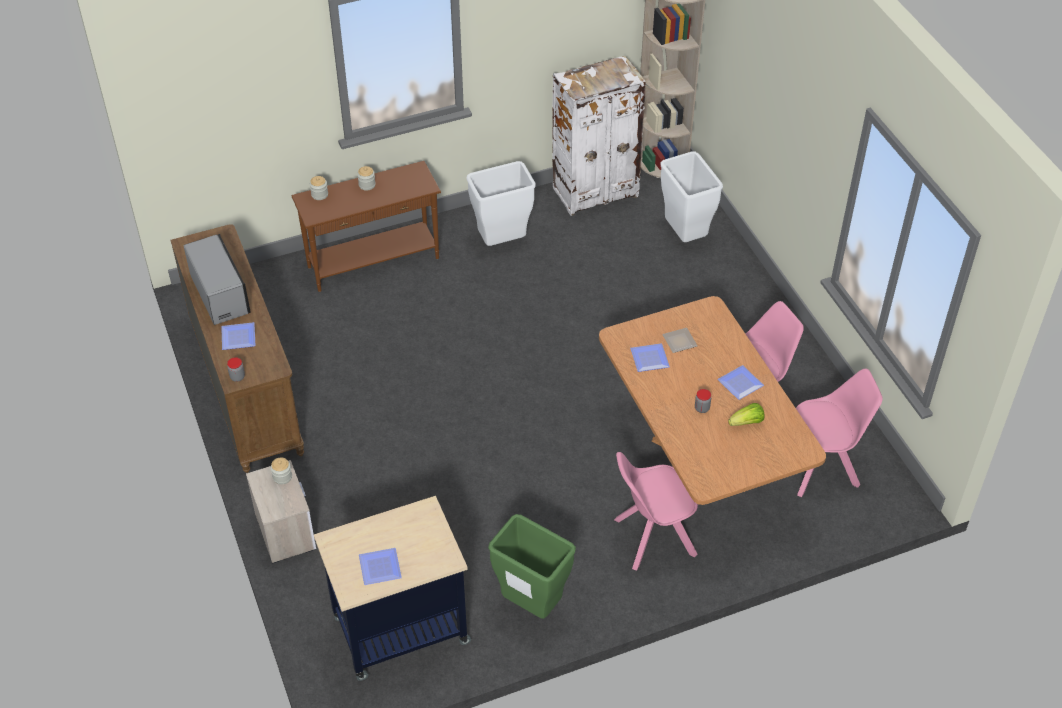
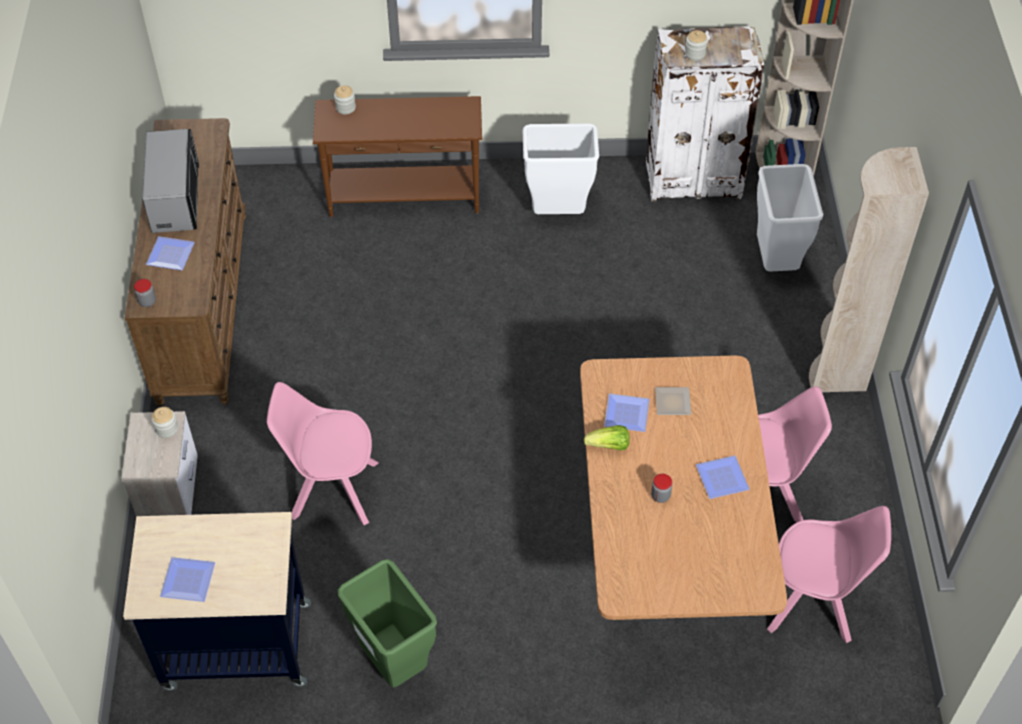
camera: 20 degrees right, 5 degrees up
(367, 185) = (403, 109): jar -> jar (695, 54)
(652, 537) = (569, 626): pink chair -> pink chair (331, 489)
(747, 422) = (707, 531): lettuce -> lettuce (609, 446)
(765, 305) = (835, 376): none -> beige bookcase

